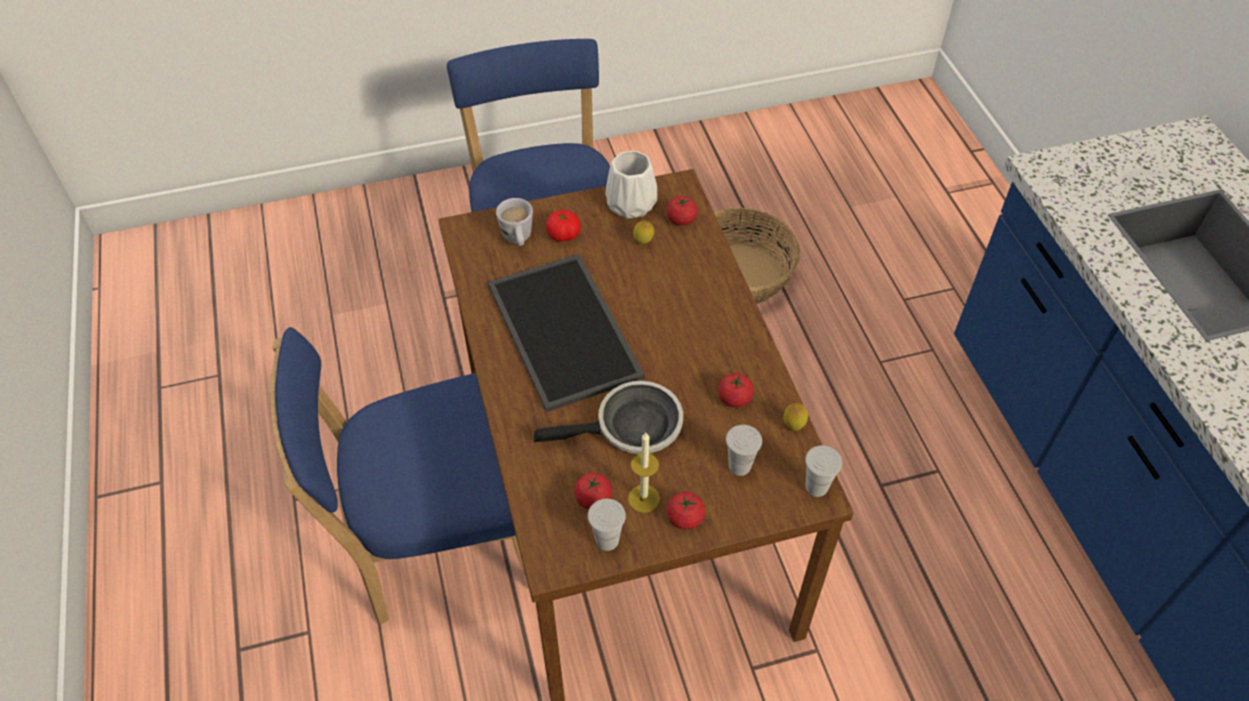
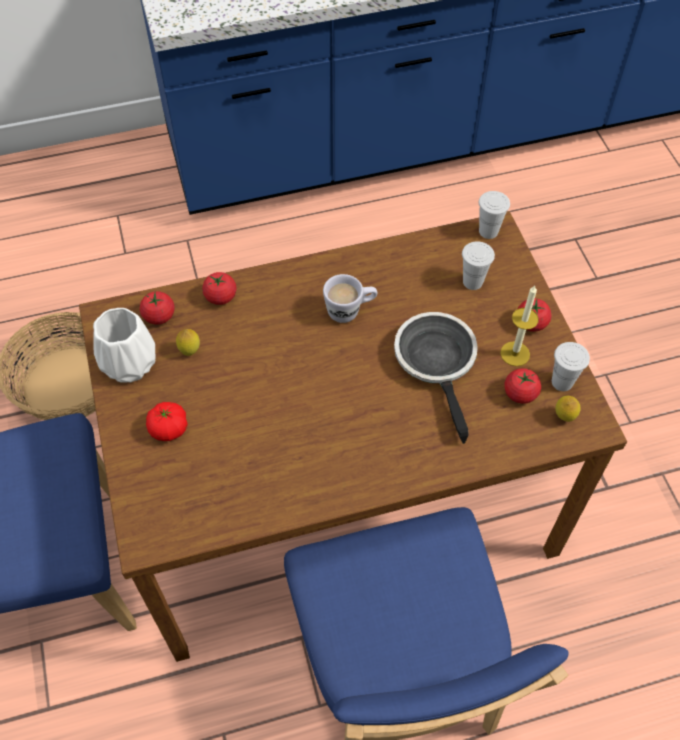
camera: 90 degrees left, 5 degrees up
(518, 240) = (172, 476): white mug -> white mug (350, 311)
(567, 331) = (314, 421): tray -> none
(734, 398) = (398, 282): tomato -> tomato (220, 297)
(793, 426) = (427, 242): lemon -> lemon (564, 417)

